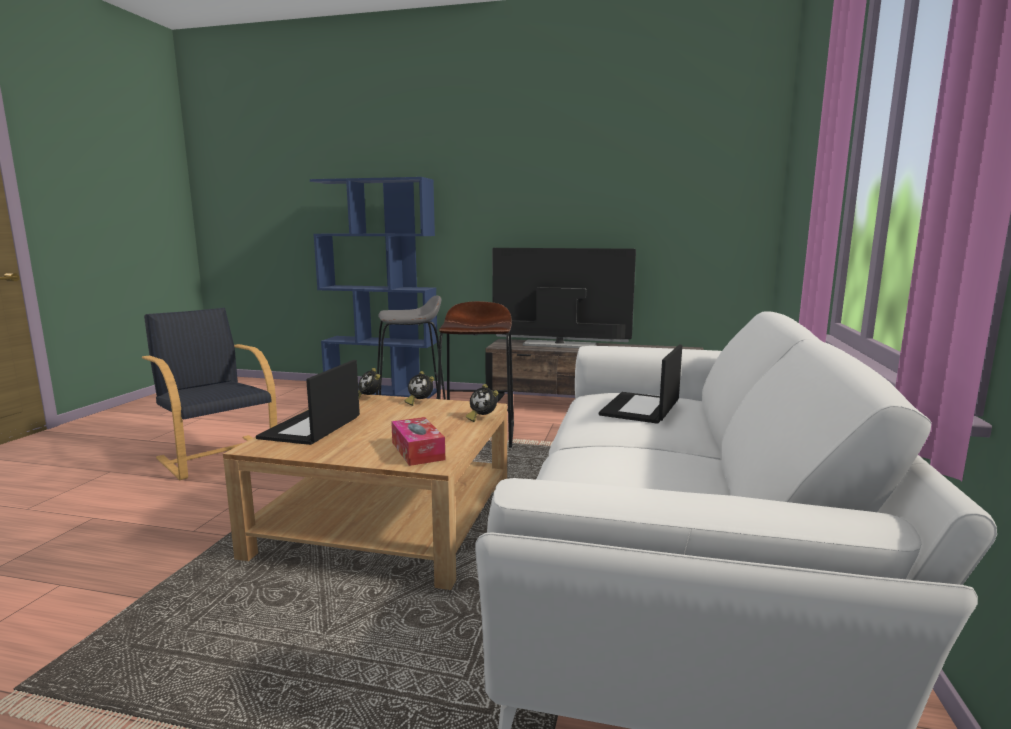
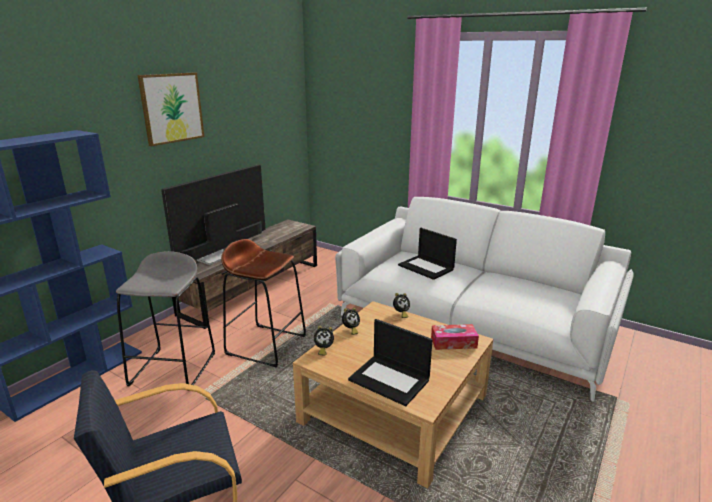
camera: 70 degrees left, 10 degrees up
(538, 168) = (172, 108): none -> picture

